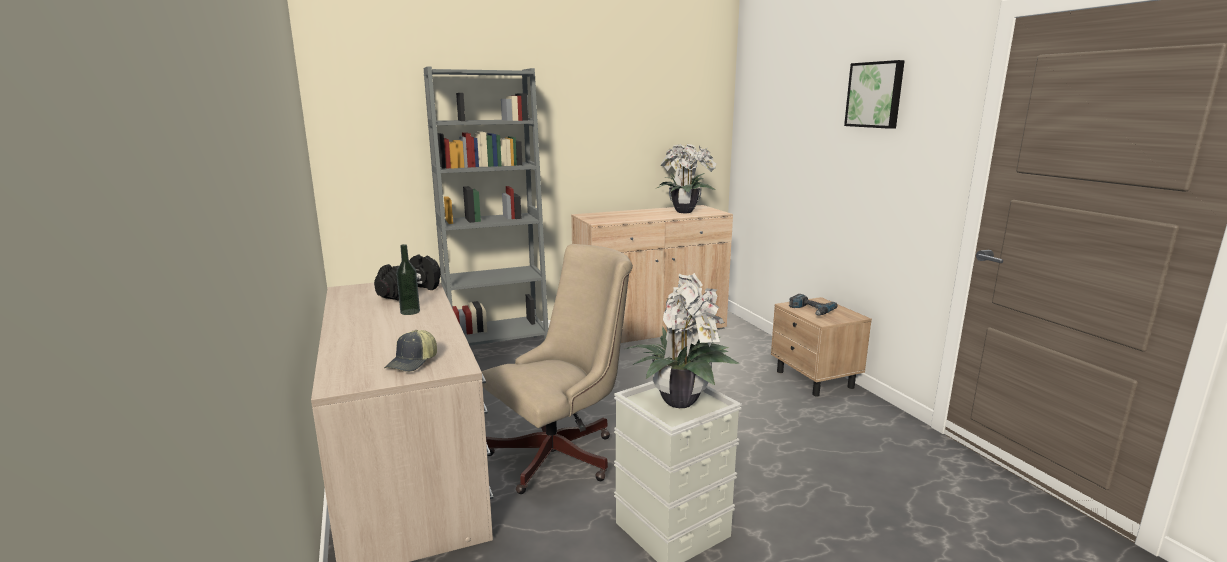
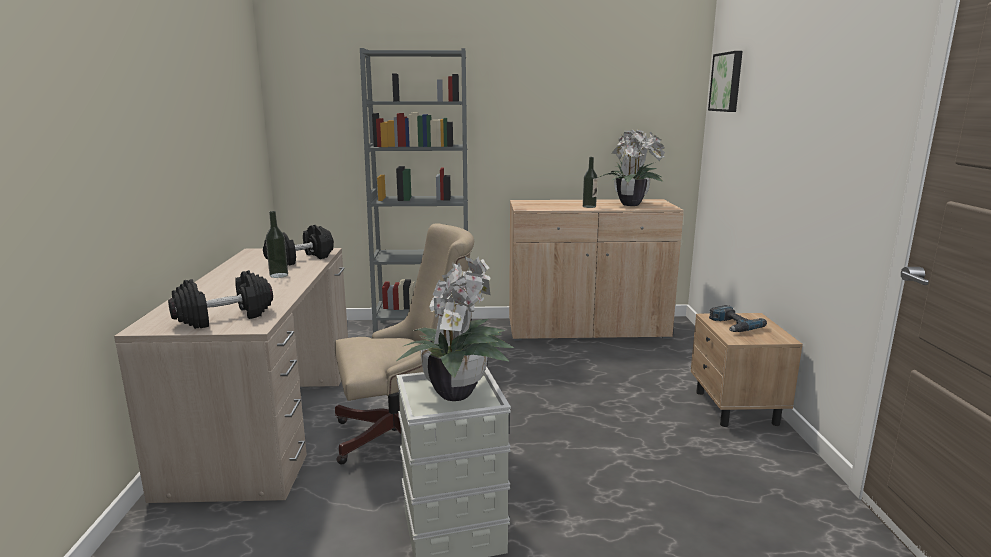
camera: 20 degrees right, 0 degrees up
(413, 362) = (224, 317): cap -> black dumbbell
(652, 216) = (589, 206): none -> bottle
(875, 95) = (824, 68): picture -> picture (727, 82)

